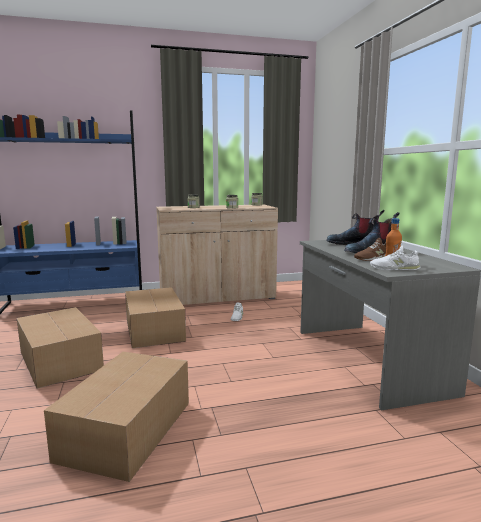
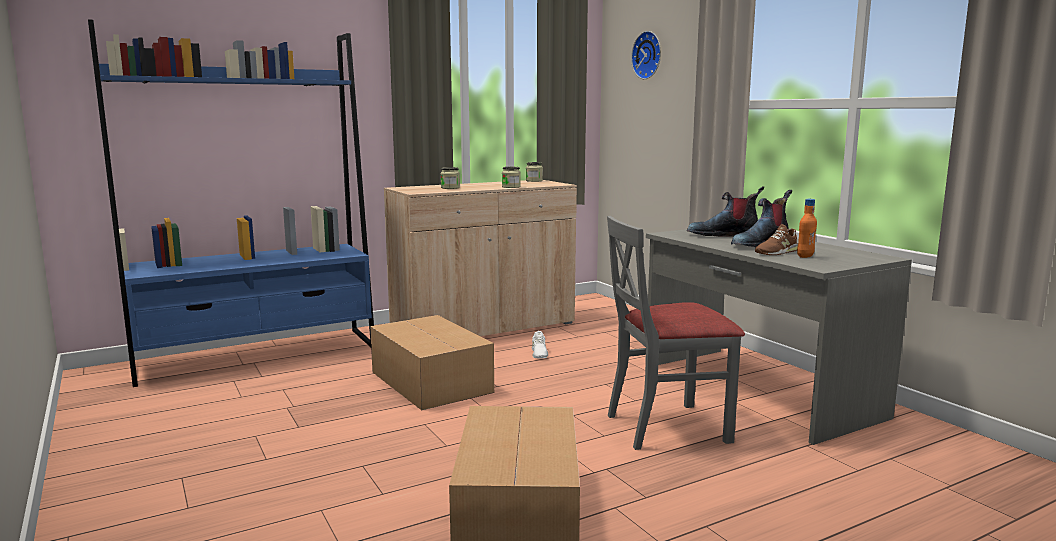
camera: 15 degrees left, 0 degrees up
(60, 360) = (325, 438): cardboard box -> none
(280, 380) = (667, 427): none -> grey chair
(336, 121) = (648, 55): none -> wall clock
(394, 268) = (817, 262): white shoe -> none

